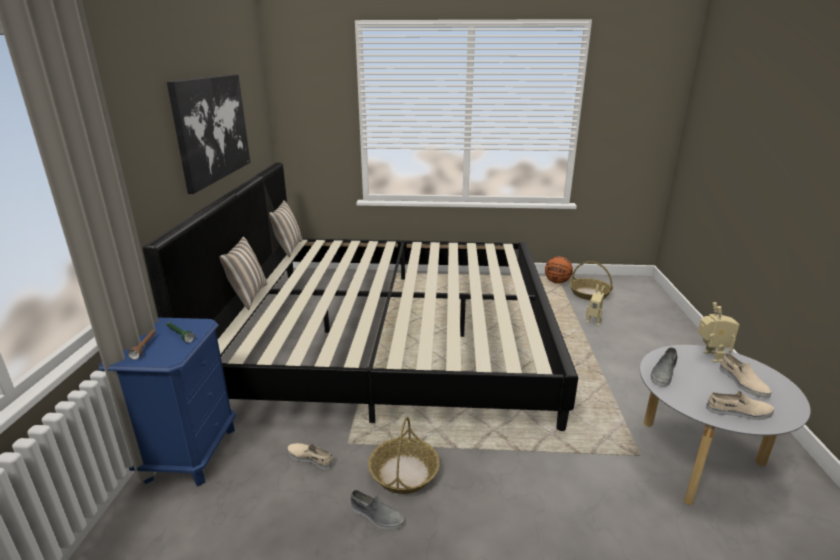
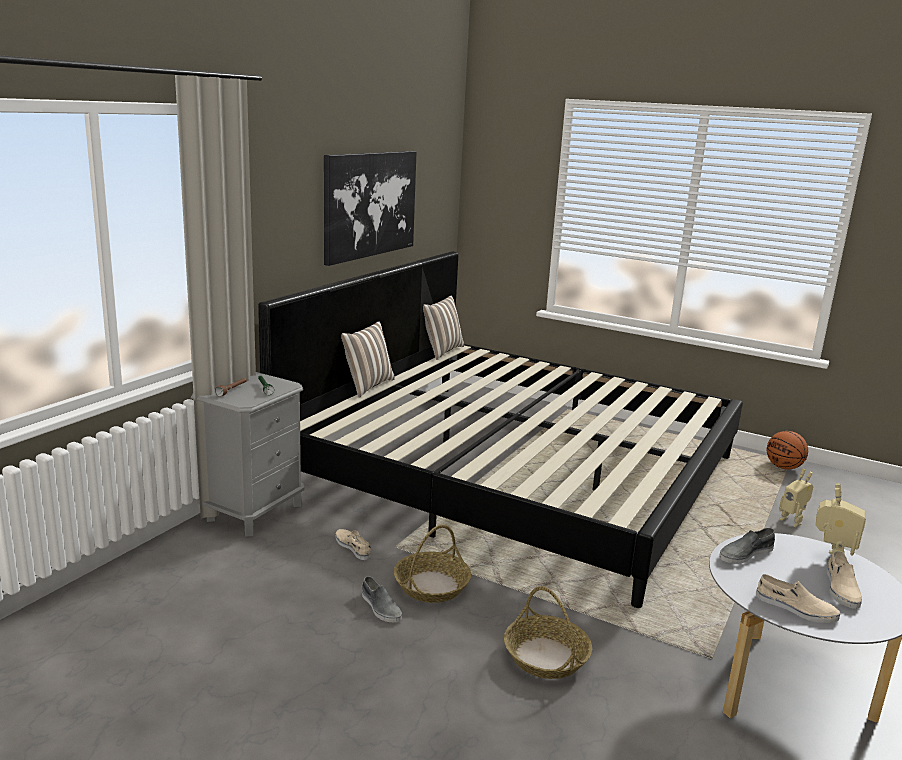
camera: 25 degrees right, 5 degrees down
(191, 453) = (254, 511): blue nightstand -> grey nightstand
(589, 294) = (819, 491): basket -> basket (546, 657)

